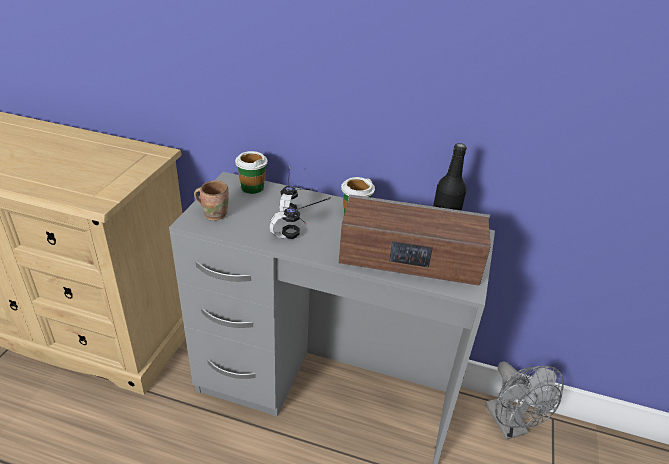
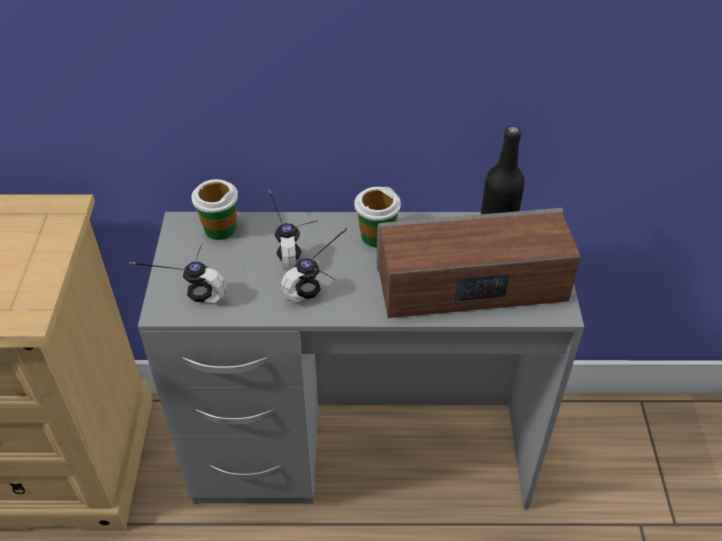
camera: 15 degrees left, 10 degrees up
(214, 213) = (190, 286): brown mug -> headphones
(510, 426) = (596, 426): grey fan -> none

